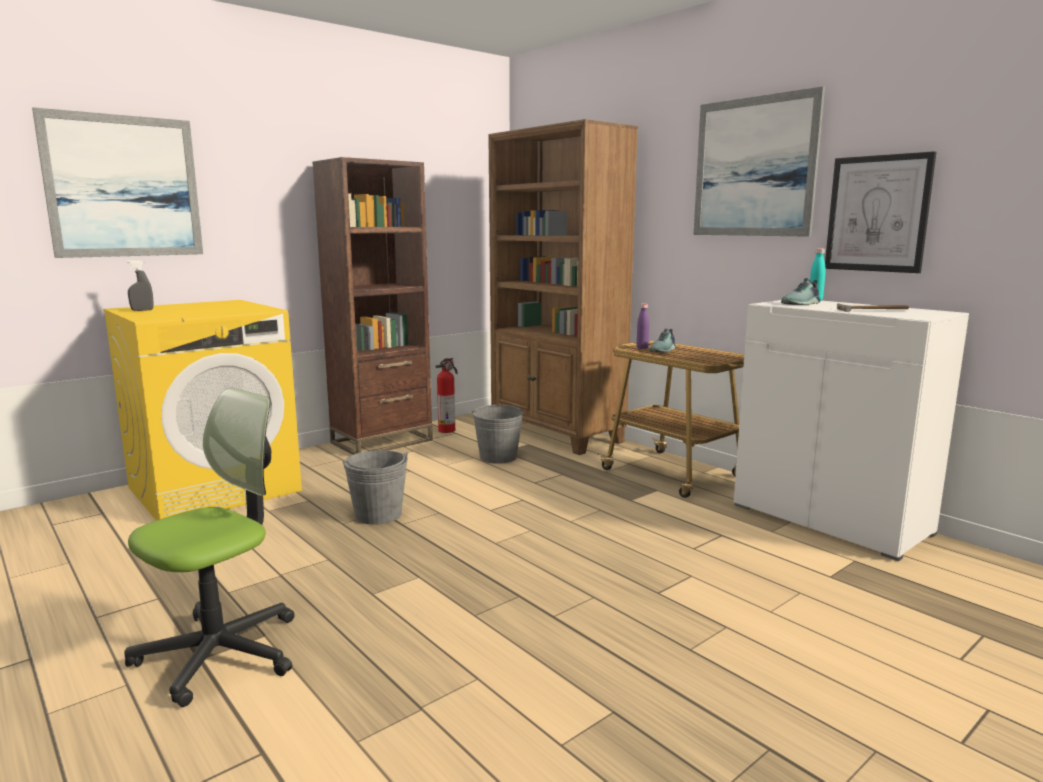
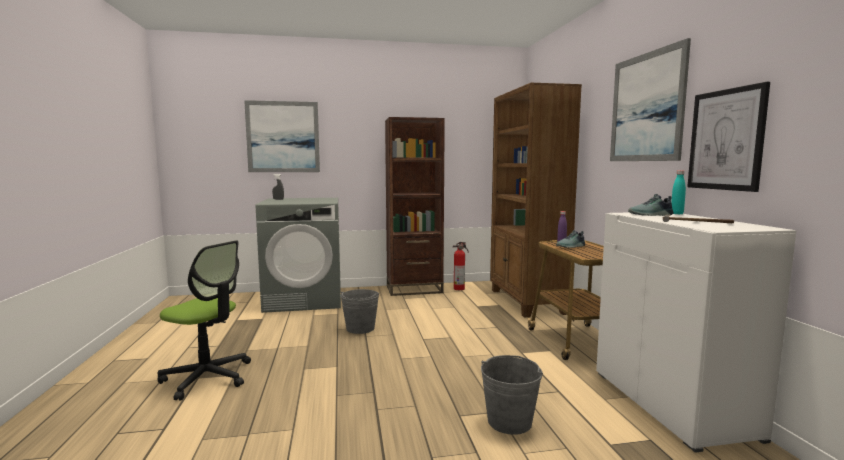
camera: 30 degrees right, 5 degrees down
(215, 489) = (305, 299): yellow washing machine -> grey washing machine
(220, 653) = (207, 377): office chair -> office chair turned 45 degrees clockwise
(498, 457) = (469, 309): grey bucket -> grey bucket (509, 421)

